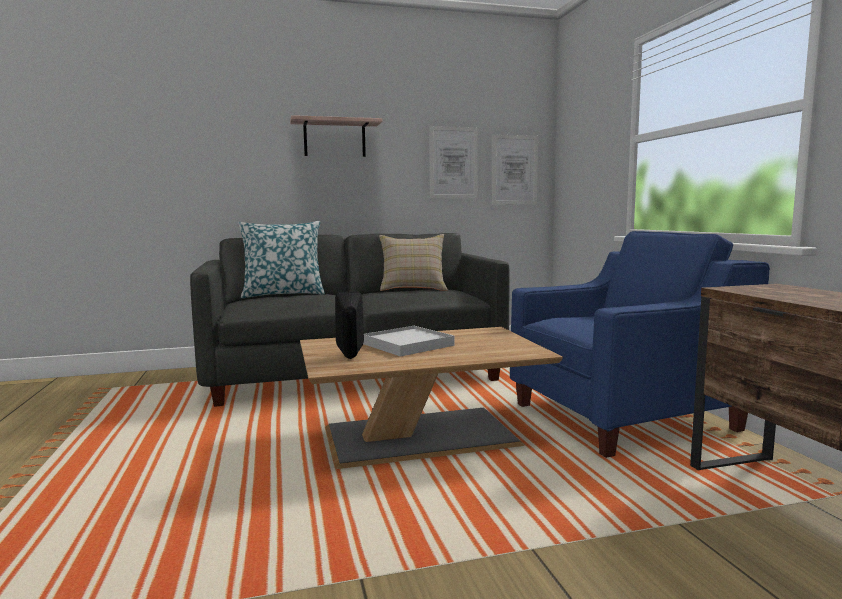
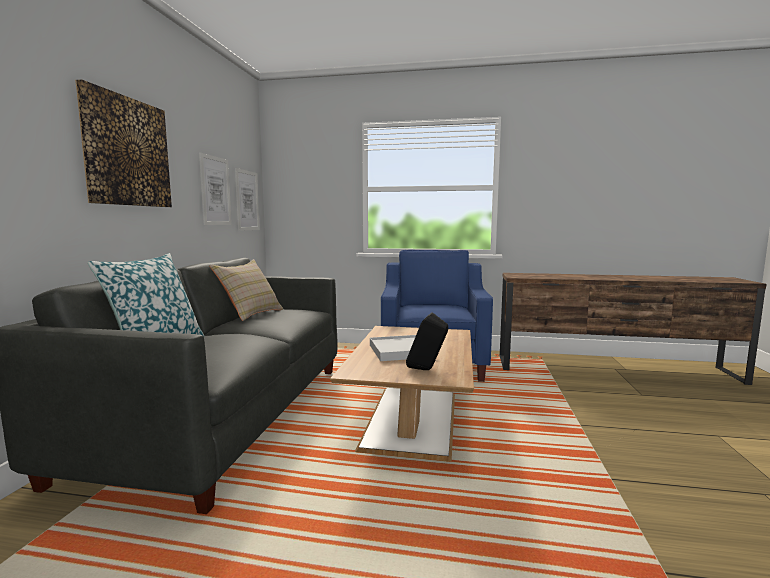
camera: 65 degrees left, 0 degrees up
(334, 139) = (127, 152): shelf -> picture

